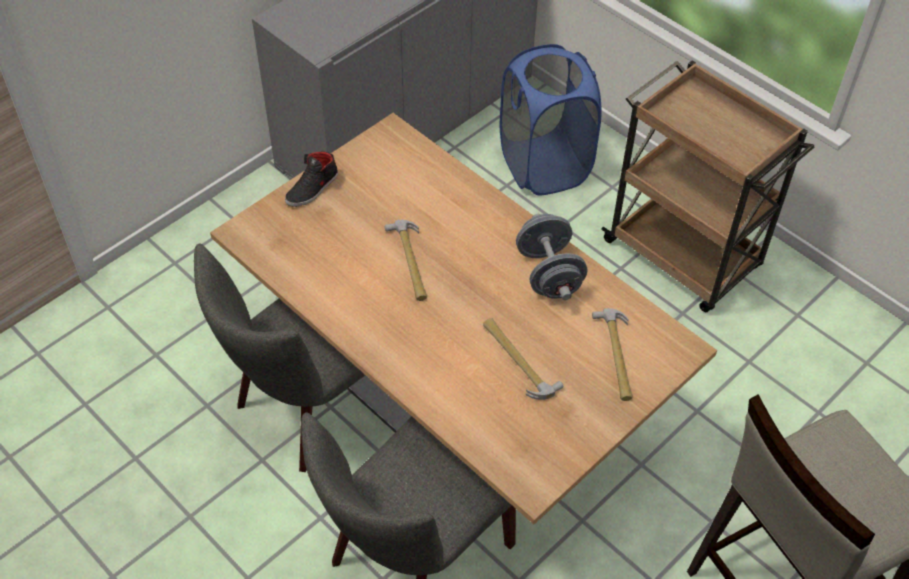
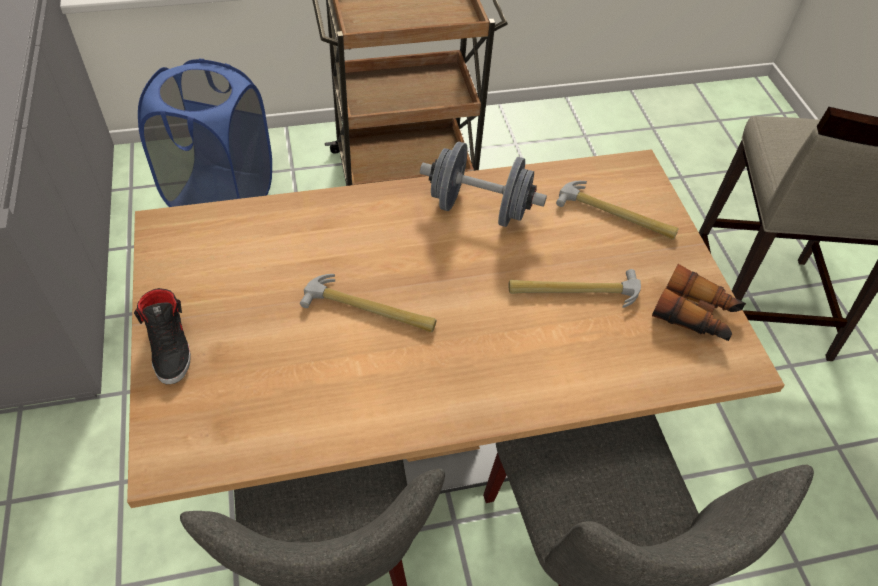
camera: 60 degrees left, 0 degrees up
(557, 442) = (696, 314): none -> binoculars

